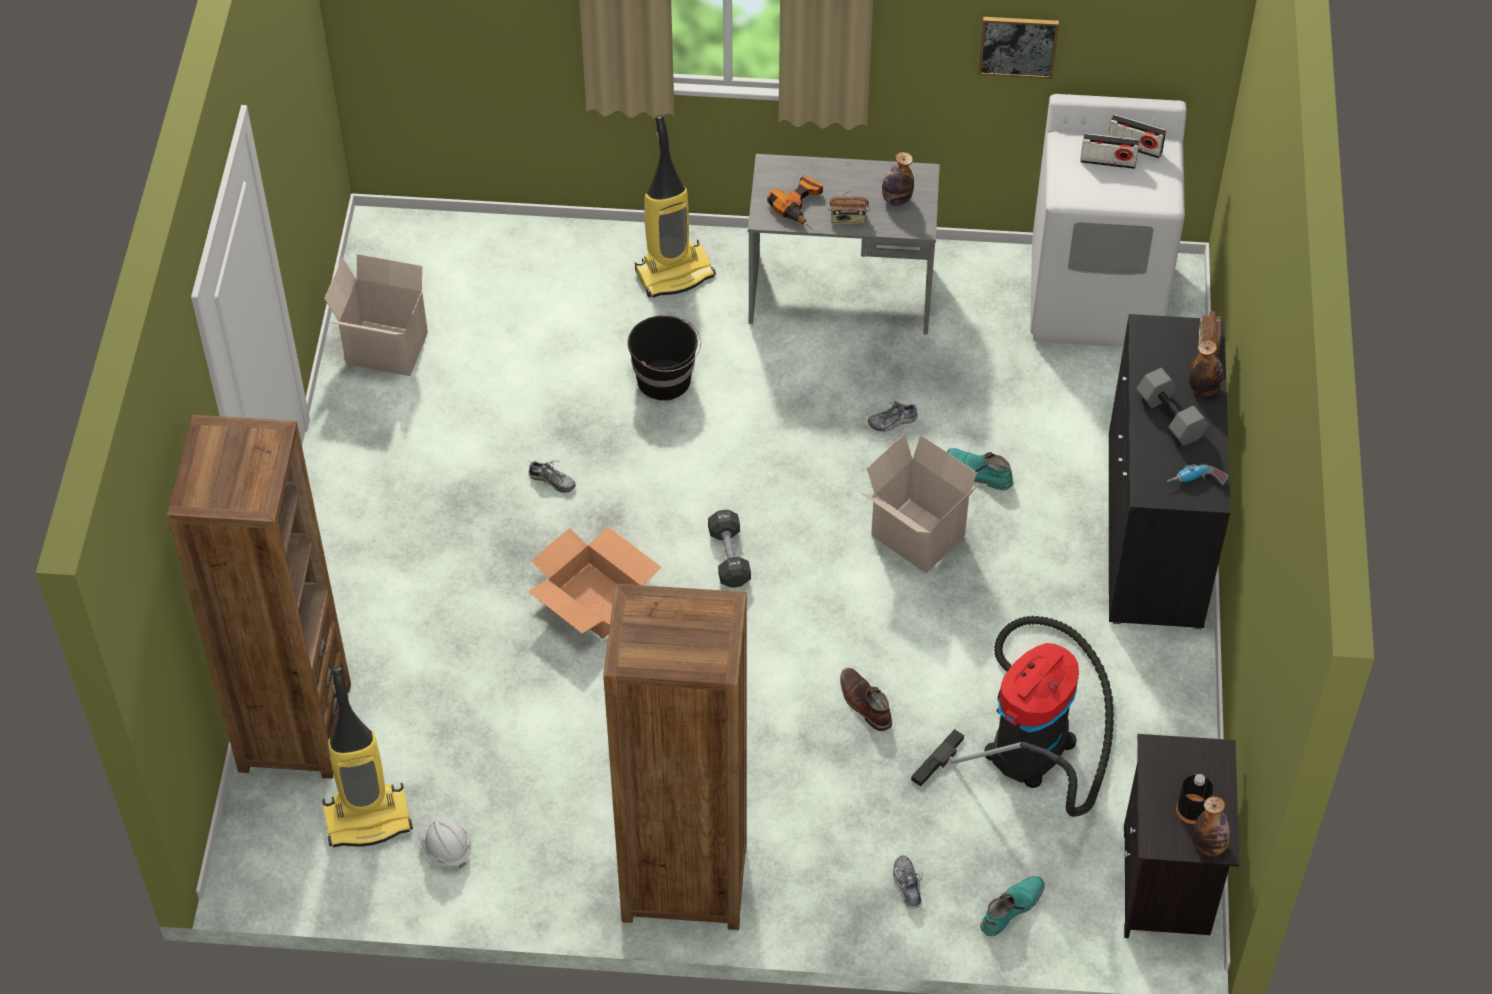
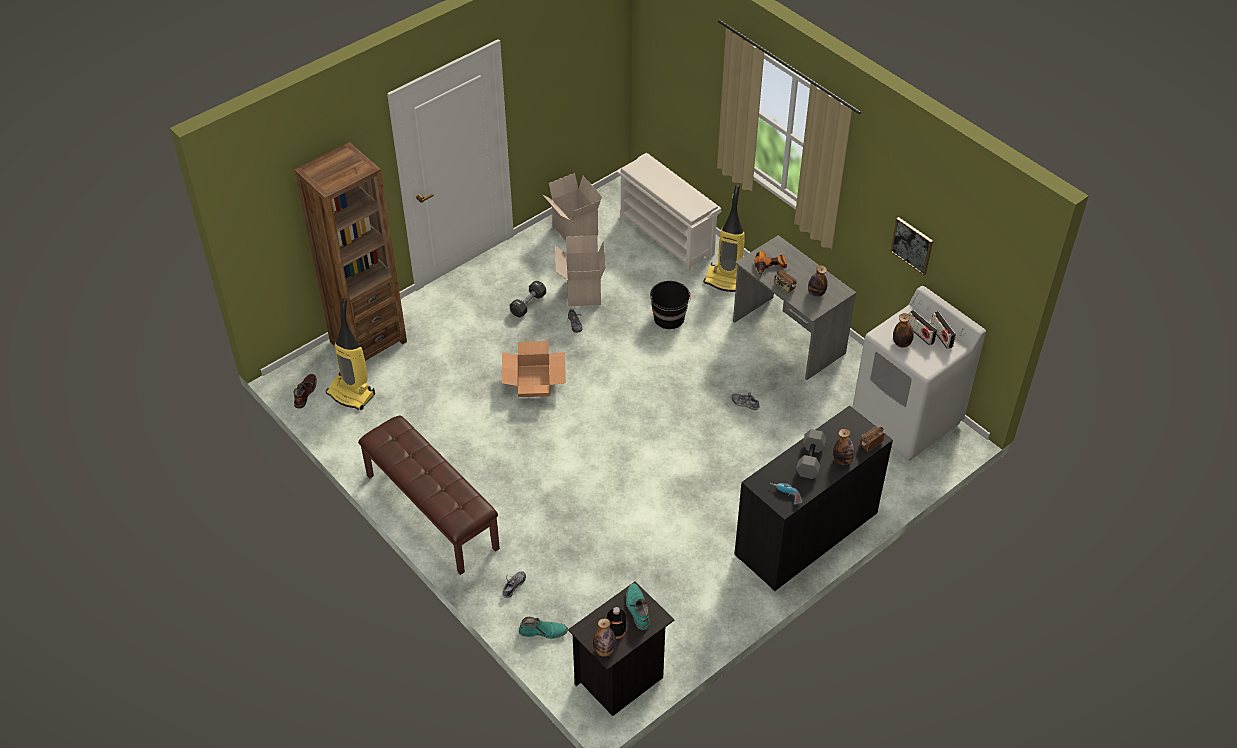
camera: 45 degrees right, 5 degrees down
(446, 848) = (364, 427): white hard hat -> none
(523, 265) = (668, 236): none -> white shoe rack
(684, 883) = (431, 512): brown bookcase -> brown bench
(729, 557) = (607, 405): black dumbbell -> black dumbbell (528, 304)
(864, 703) = (588, 503): brown boot -> brown boot (305, 393)
(915, 537) = (694, 455): cardboard box -> cardboard box (582, 291)
(978, 473) = (756, 451): turquoise boot -> turquoise boot (637, 609)
(1033, 739) = (640, 574): vacuum cleaner -> none
(1102, 189) = (901, 343): none -> bottle

